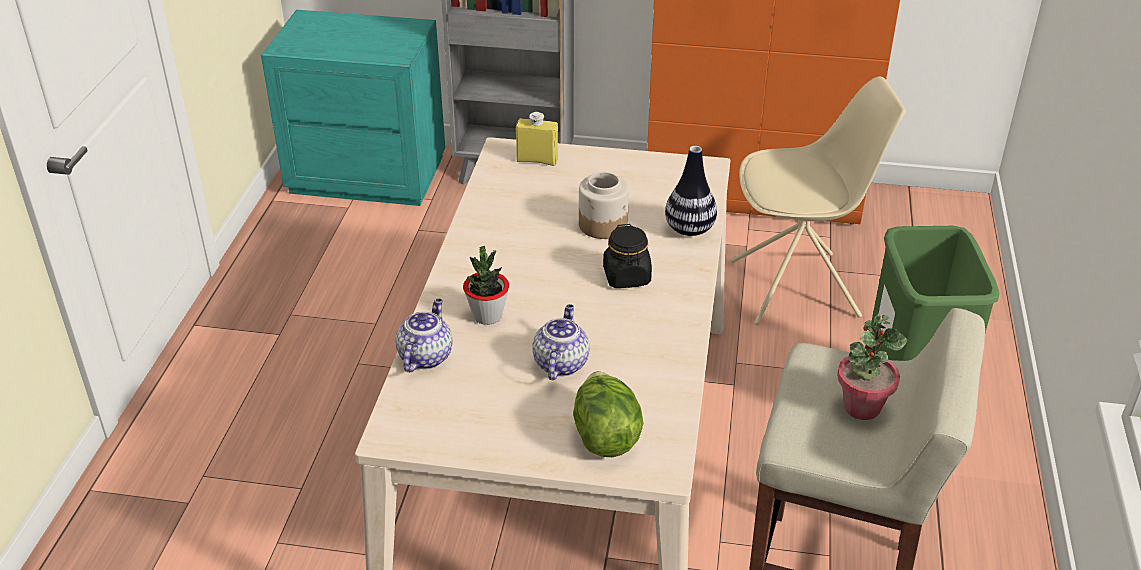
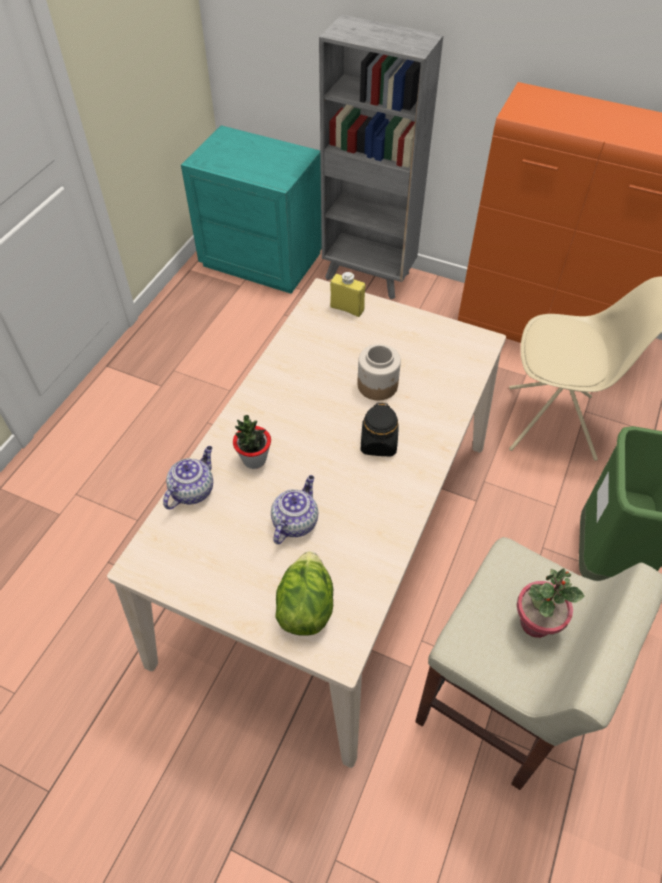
camera: 15 degrees right, 15 degrees up
(689, 229) = (447, 404): vase -> none

